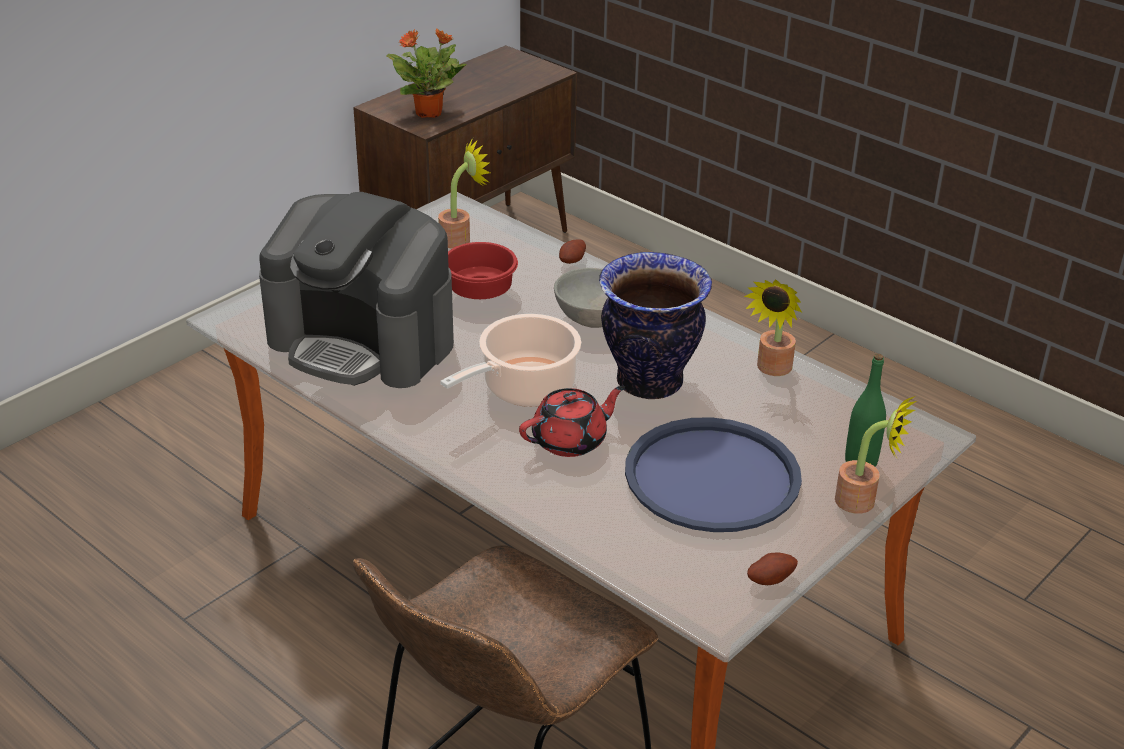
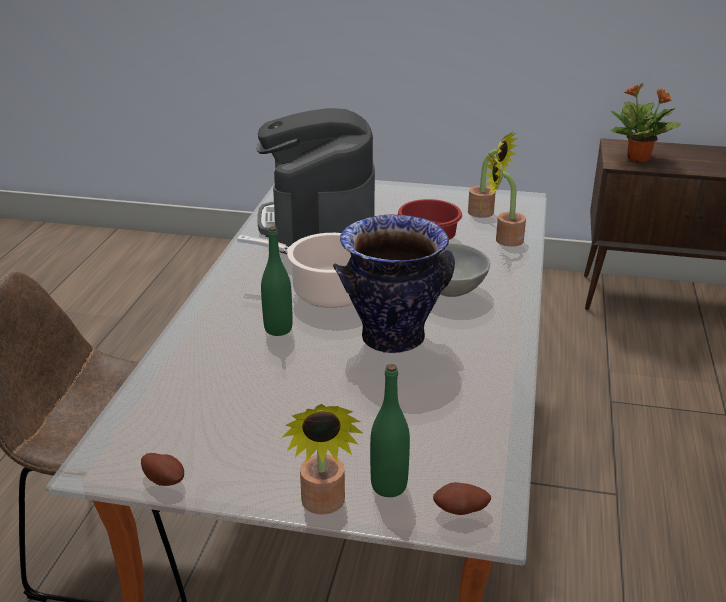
camera: 60 degrees right, 5 degrees down
(571, 440) = (278, 329): red teapot -> green bottle
(573, 261) = (519, 259): potato -> potato (461, 511)
(712, 476) = (289, 406): blue tray -> none
(772, 370) = (484, 392): potted plant -> potted plant (503, 240)

